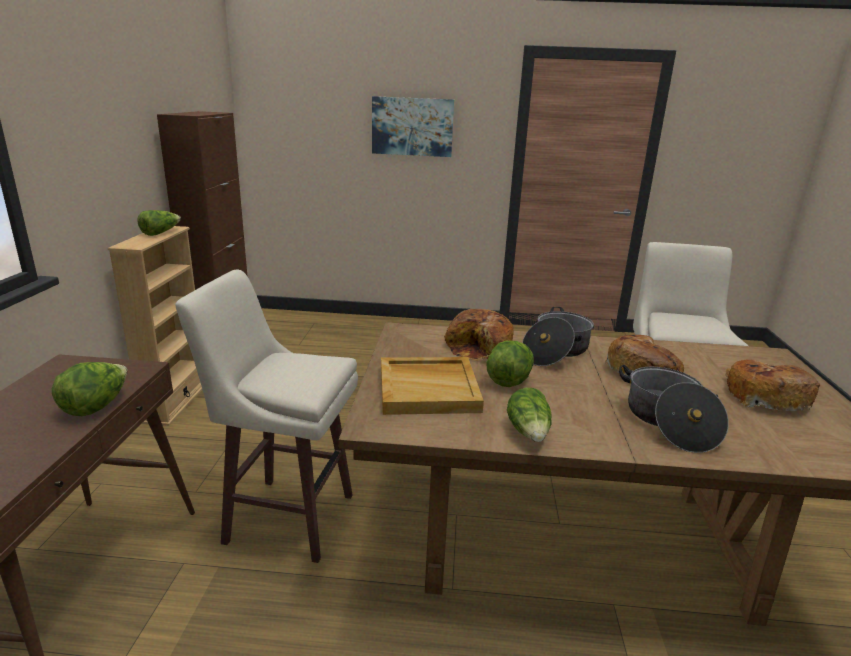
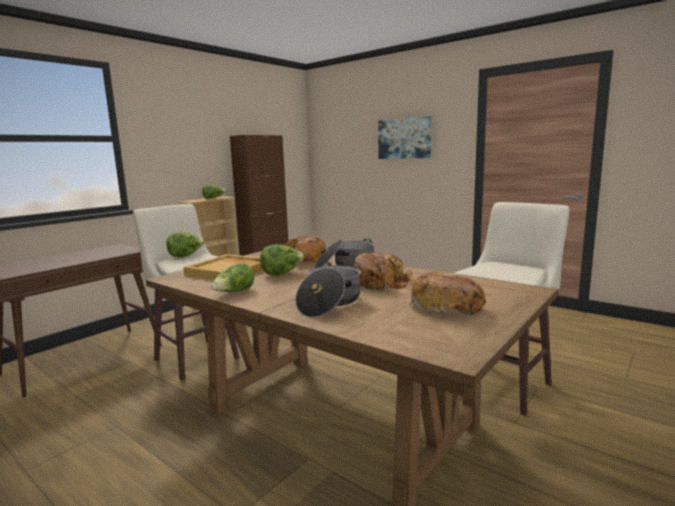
camera: 35 degrees right, 10 degrees down
(96, 406) = (93, 258): lettuce -> lettuce (186, 256)

